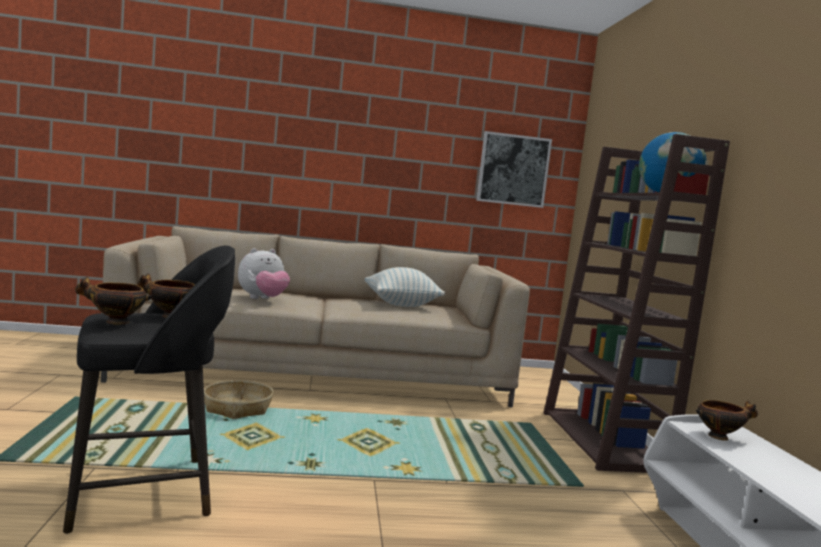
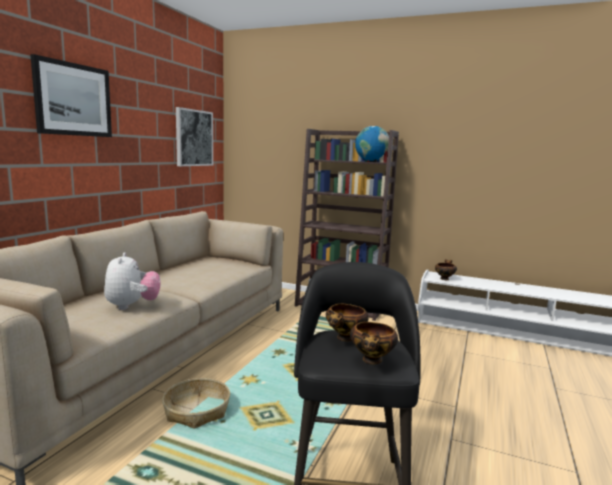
camera: 60 degrees left, 5 degrees up
(342, 122) = (73, 99): none -> picture
(401, 304) = (194, 267): pillow -> none

